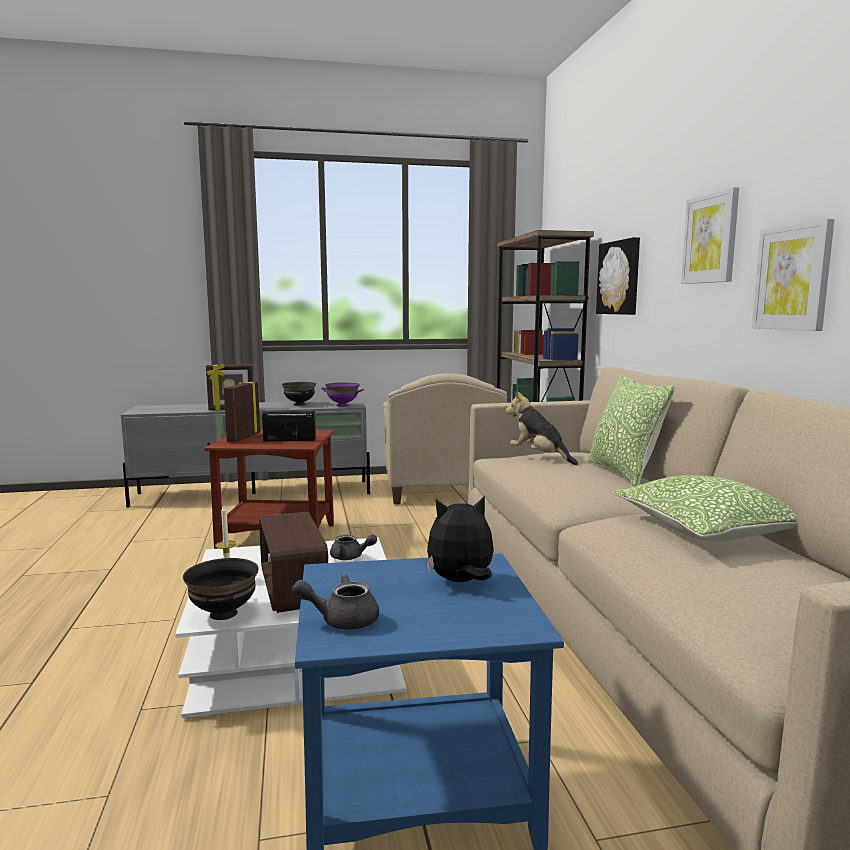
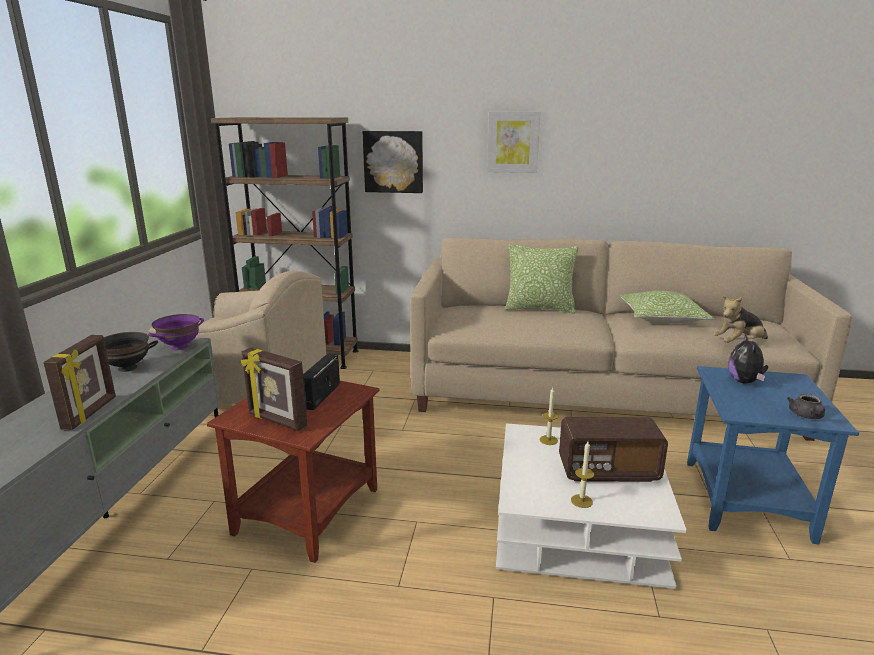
camera: 70 degrees left, 10 degrees up
(223, 613) = (652, 506): black bowl -> none
(351, 557) = (548, 440): grey teapot -> candle
(539, 457) = (485, 318): plush toy -> plush toy (739, 343)
(793, 277) = (590, 173): picture -> none

